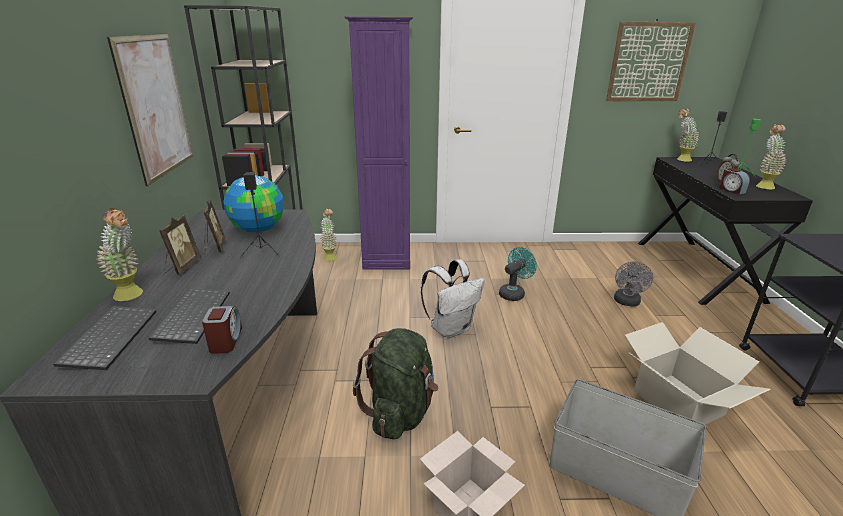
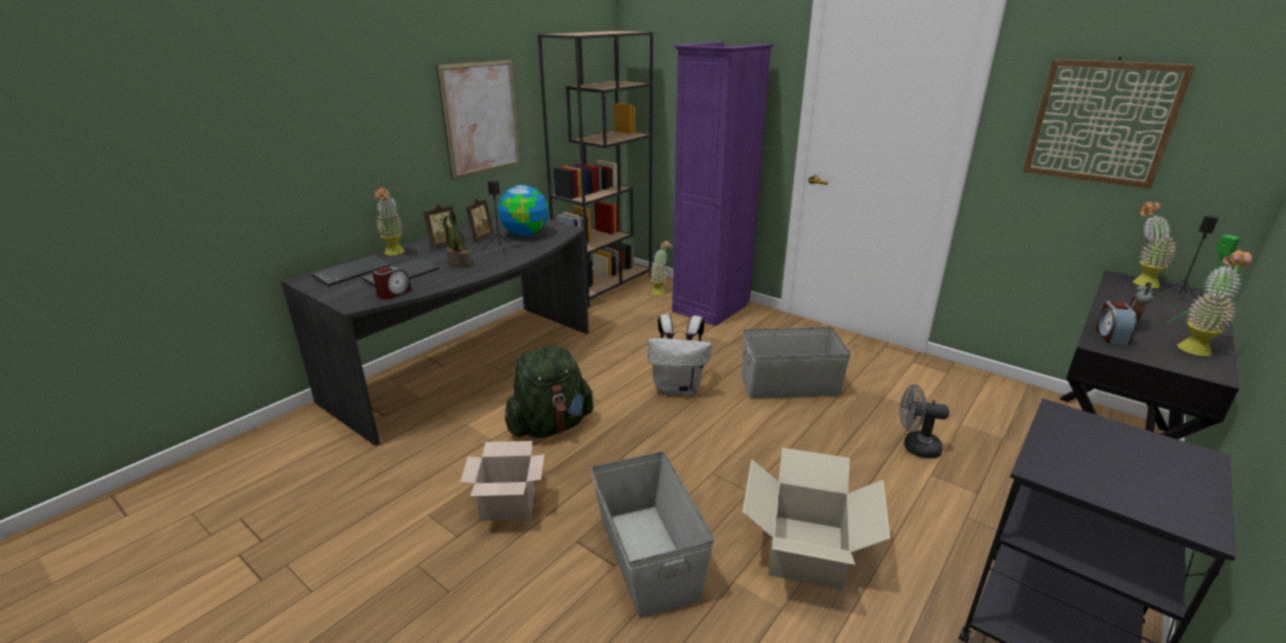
camera: 40 degrees right, 0 degrees up
(242, 280) = (458, 263): none -> potted plant
(514, 293) = (789, 385): turquoise fan -> grey storage box
(627, 302) = (915, 447): grey fan -> grey fan turned 45 degrees clockwise

